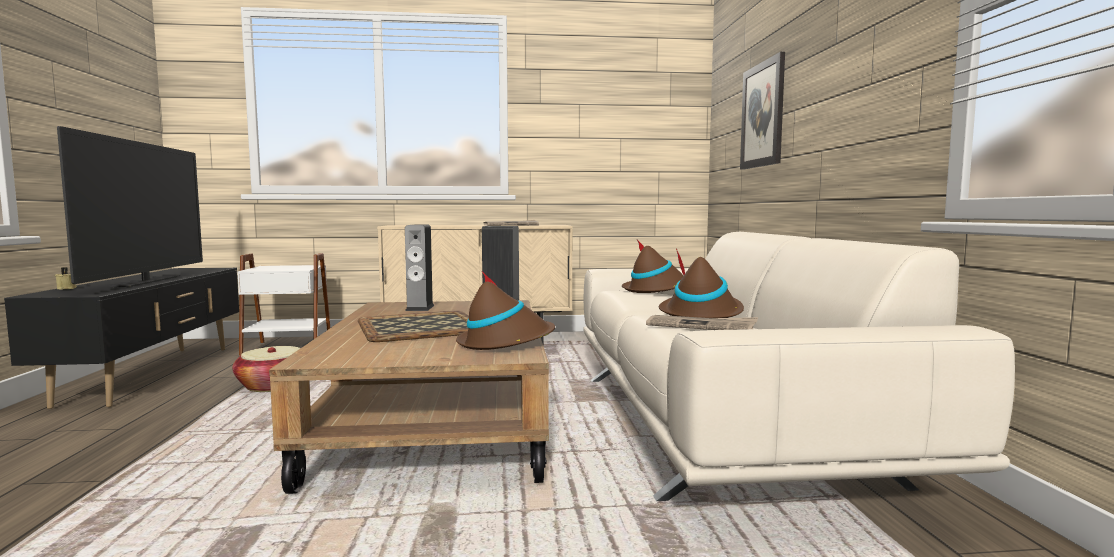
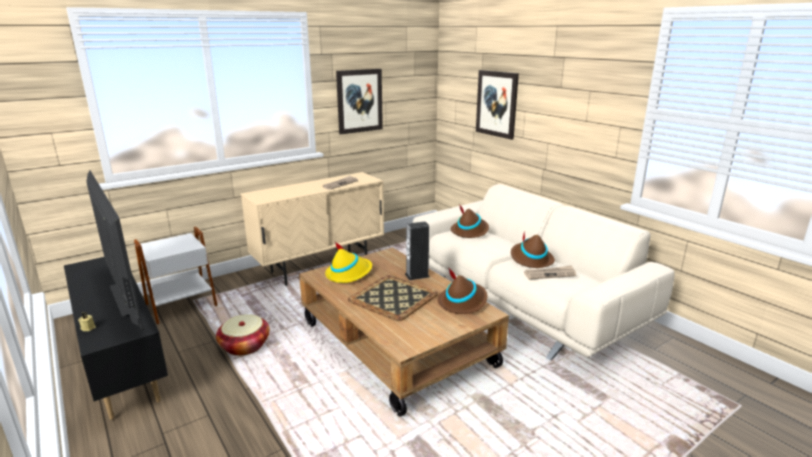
camera: 30 degrees left, 15 degrees up
(420, 308) = (349, 274): speaker -> yellow hat
(578, 132) = (359, 101): none -> picture

